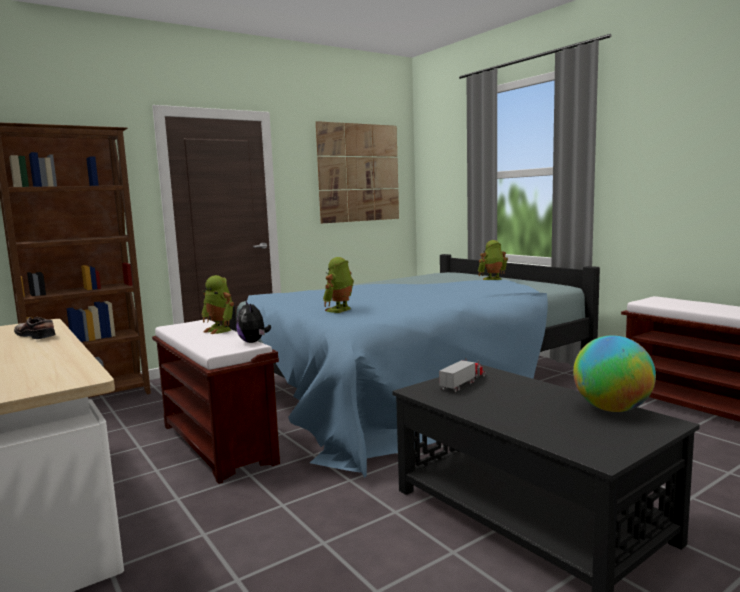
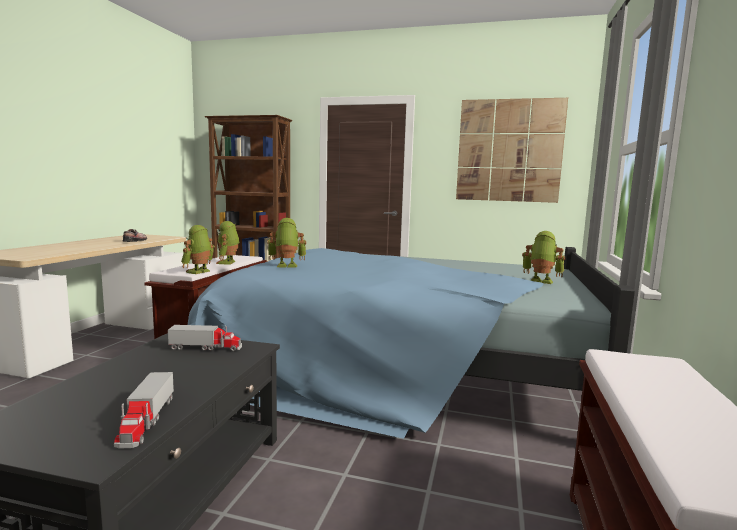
camera: 50 degrees right, 0 degrees up
(253, 342) = (199, 272): plush toy -> toy robot
(611, 409) = (146, 421): globe -> toy truck

